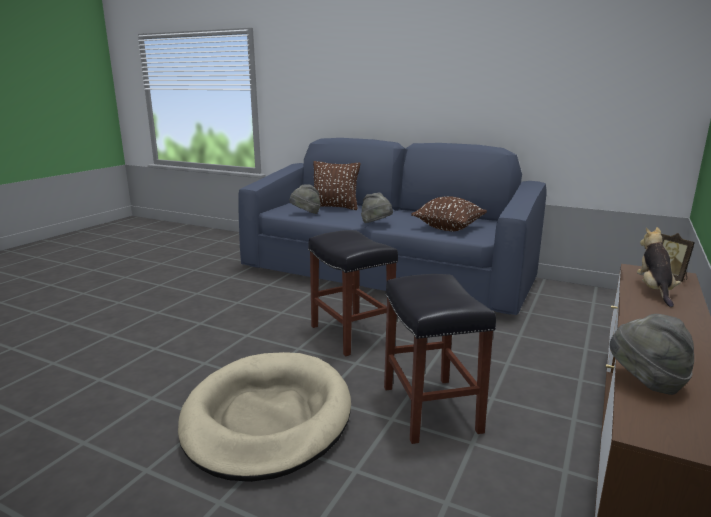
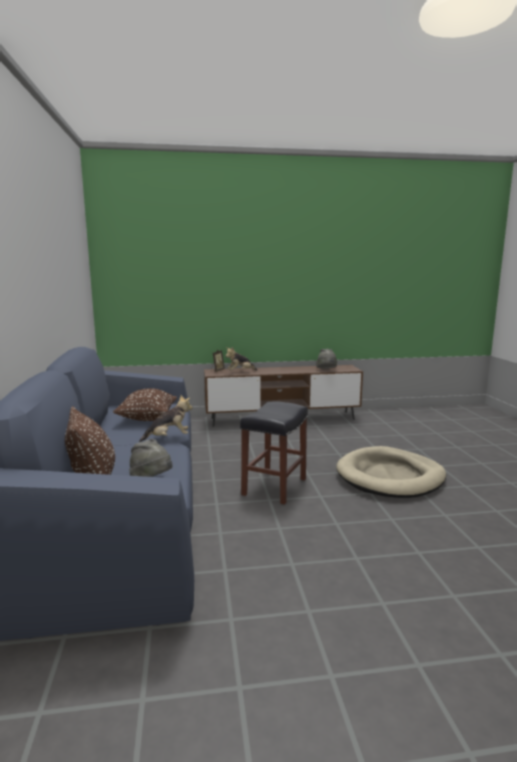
camera: 125 degrees left, 5 degrees down
(376, 224) = (168, 438): grey hat -> plush toy
(429, 408) = (317, 449): black stool -> none

